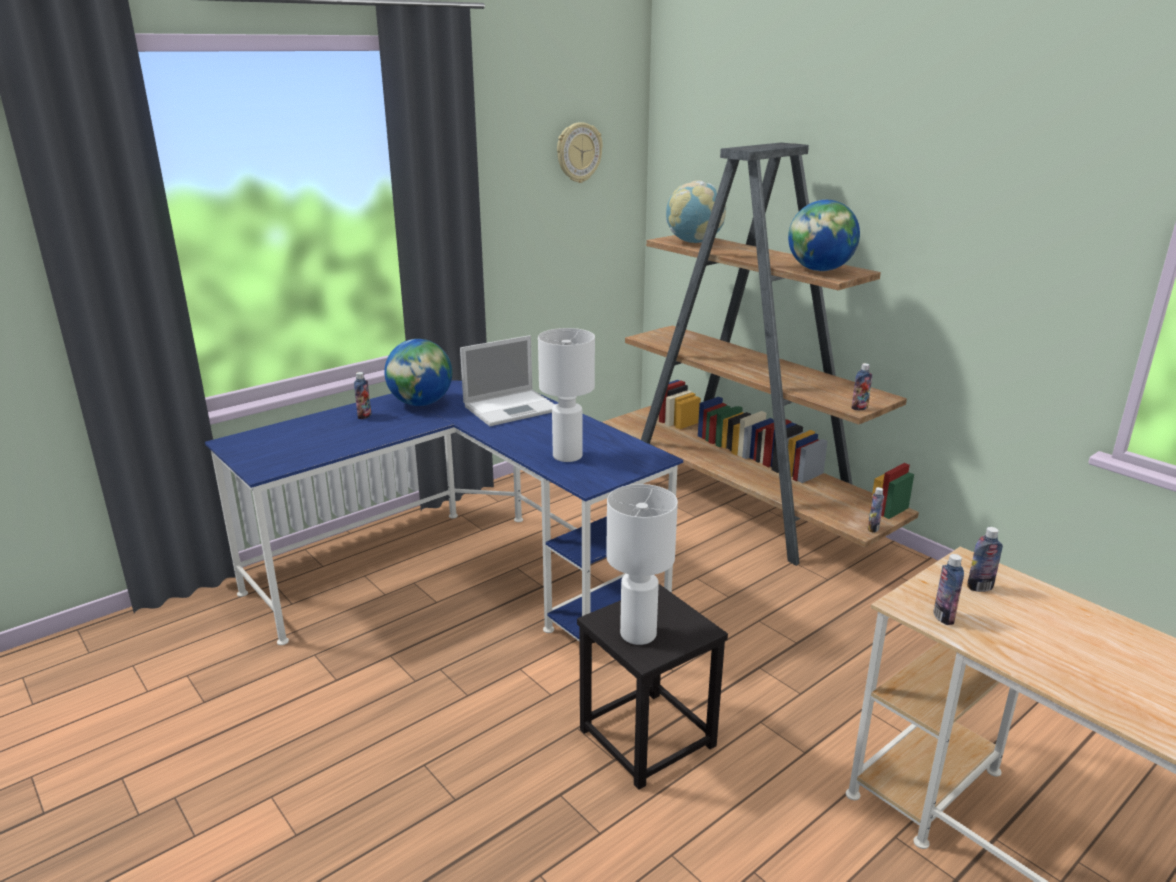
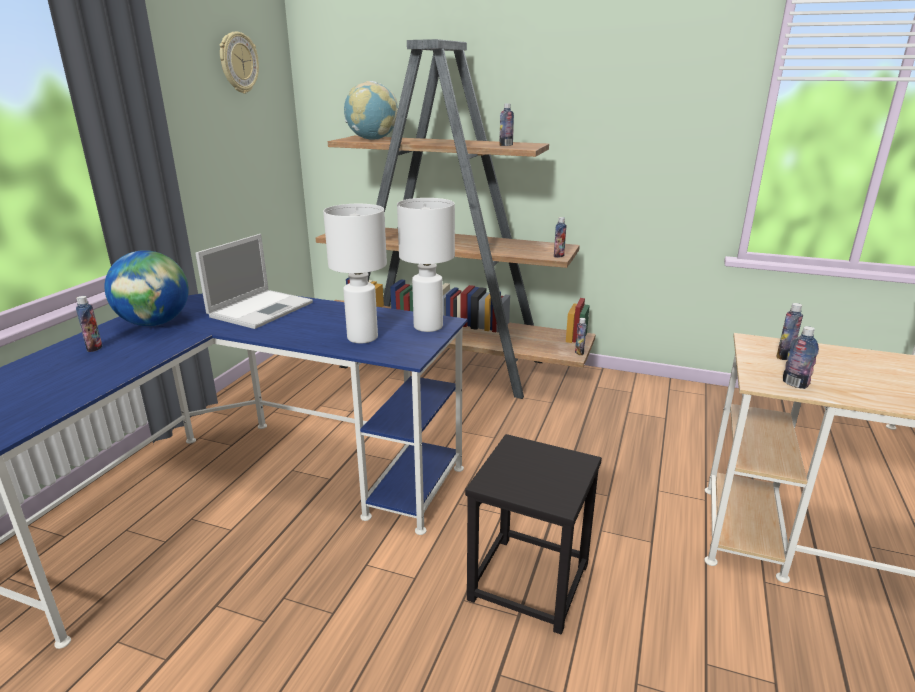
camera: 30 degrees left, 0 degrees up
(637, 635) = (533, 485): white table lamp -> white table lamp (427, 327)
(820, 270) = (506, 145): globe -> bottle

